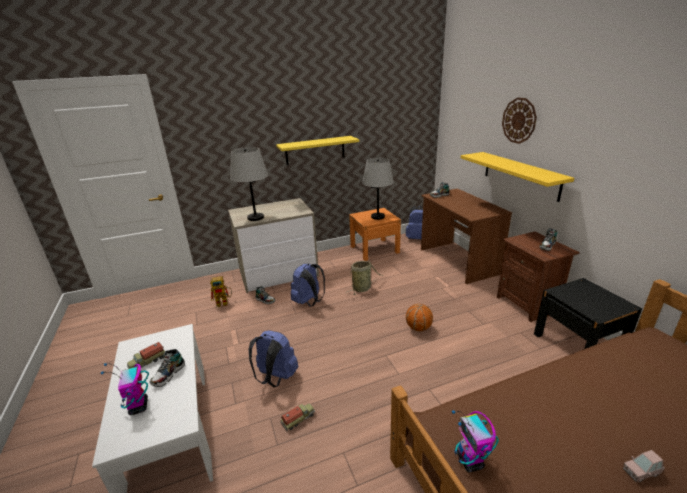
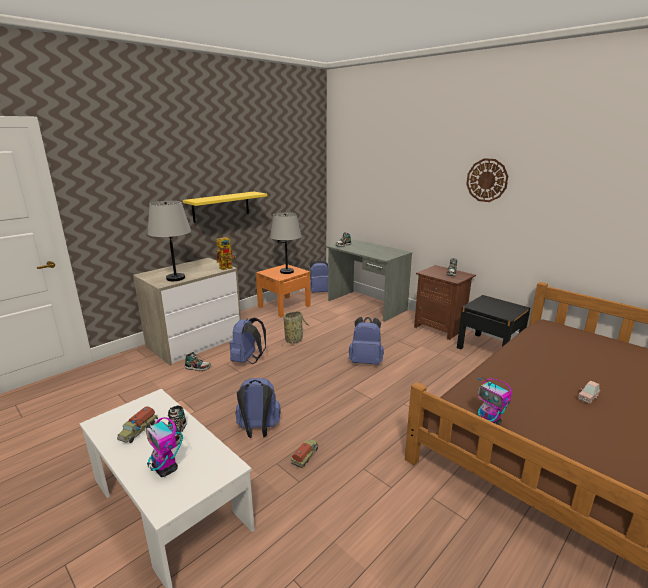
camera: 25 degrees left, 5 degrees down
(224, 303) = (150, 379): toy robot -> toy robot (228, 267)
(418, 328) = (366, 361): basketball -> blue backpack
(457, 261) = (366, 305): brown desk -> grey desk
(519, 120) = (410, 173): wall clock -> wall clock (487, 180)
(520, 175) = (416, 219): yellow shelf -> none

